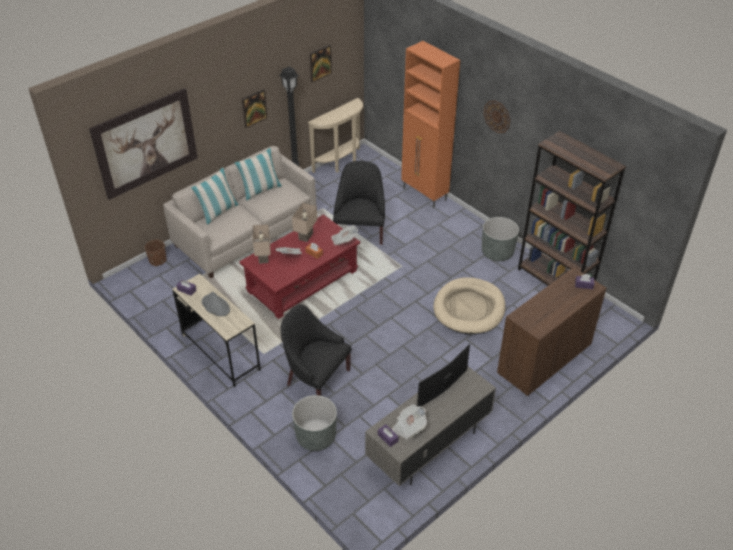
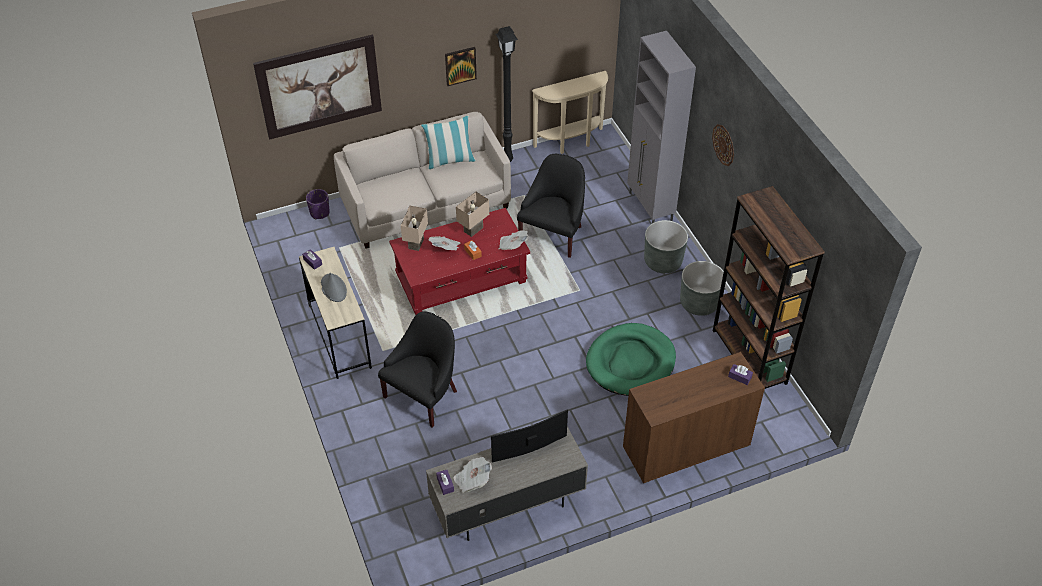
camera: 20 degrees right, 5 degrees up
(158, 260) = (320, 213): brown planter -> purple planter
(218, 212) = (393, 176): pillow -> none
(316, 379) = (424, 395): black armchair -> black armchair turned 75 degrees clockwise
(316, 436) = (395, 458): grey planter -> grey planter (663, 261)
(320, 63) = (554, 26): picture -> none
(424, 194) = (650, 207): orange cabinet -> grey cabinet
(469, 308) = (630, 362): beige dog bed -> green dog bed

